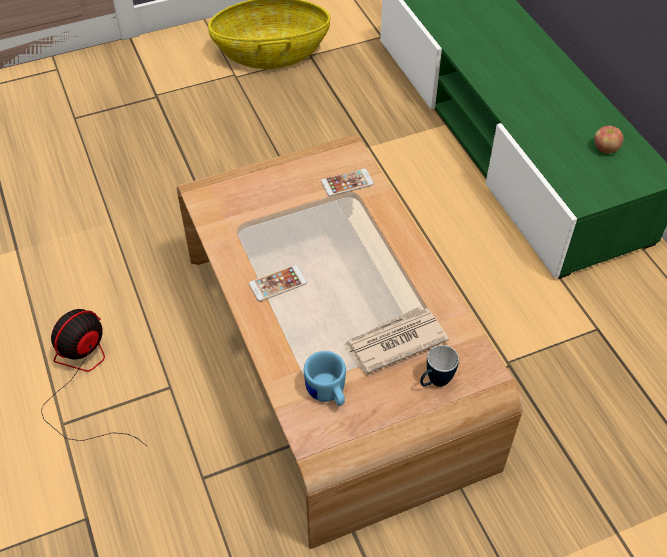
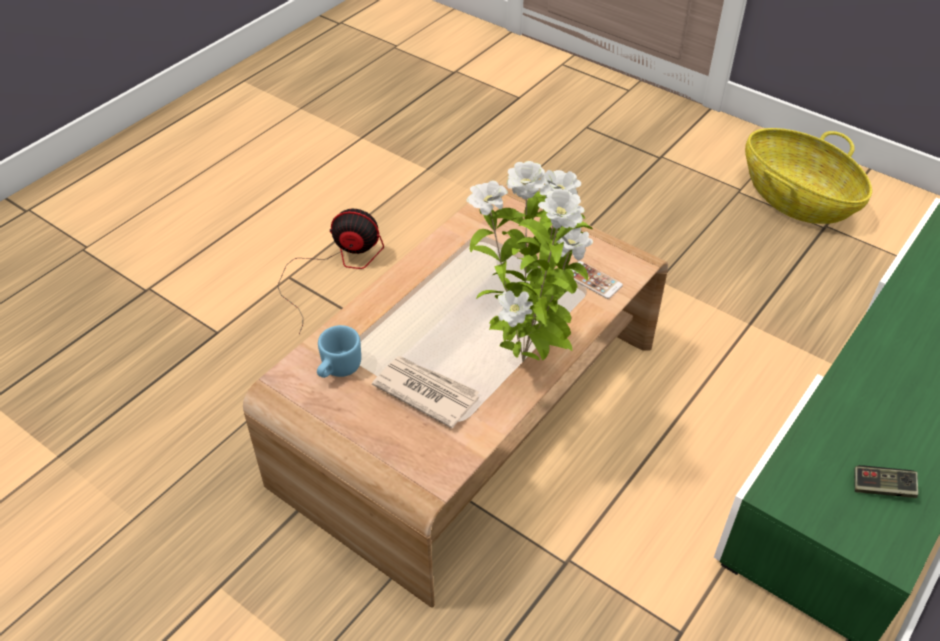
camera: 60 degrees right, 5 degrees down
(278, 283) = (434, 287): phone -> none
(401, 262) = (526, 359): none -> potted plant
(434, 382) = (398, 440): mug -> none
(605, 148) = (882, 488): apple -> game controller

